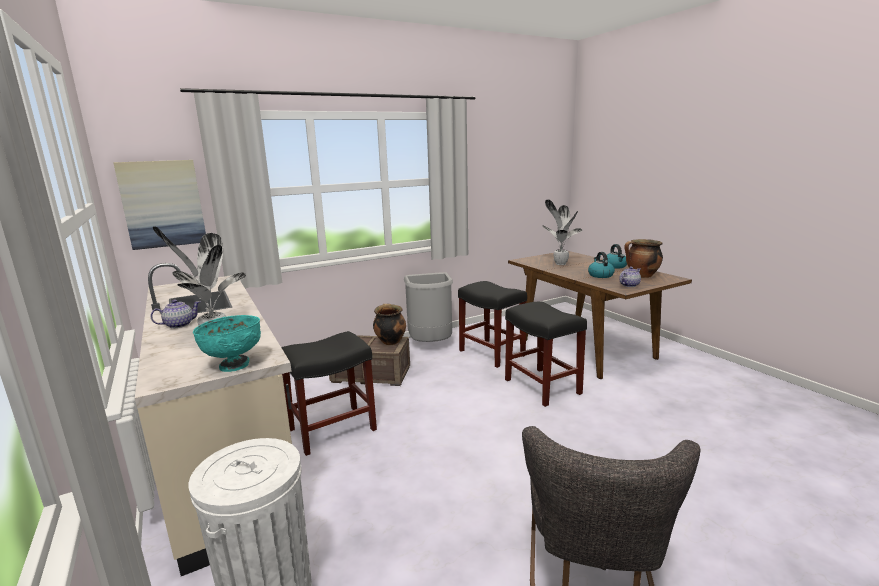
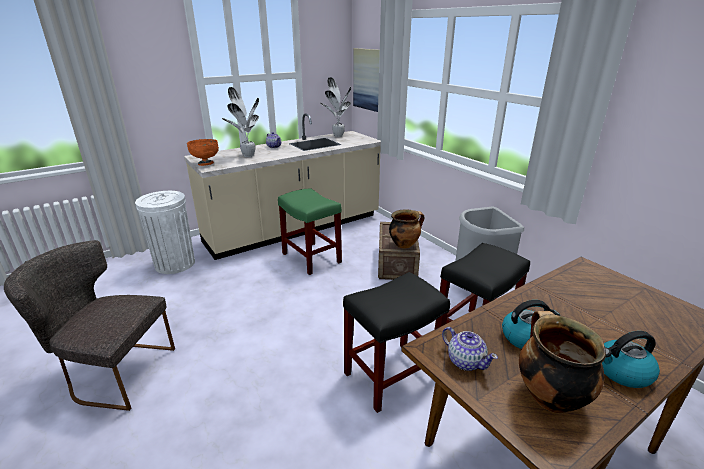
camera: 85 degrees right, 10 degrees up
(234, 365) = (206, 164): turquoise bowl -> orange bowl
(333, 429) = (312, 258): black stool -> green stool
(559, 264) = (588, 301): potted plant -> potted plant (338, 135)

